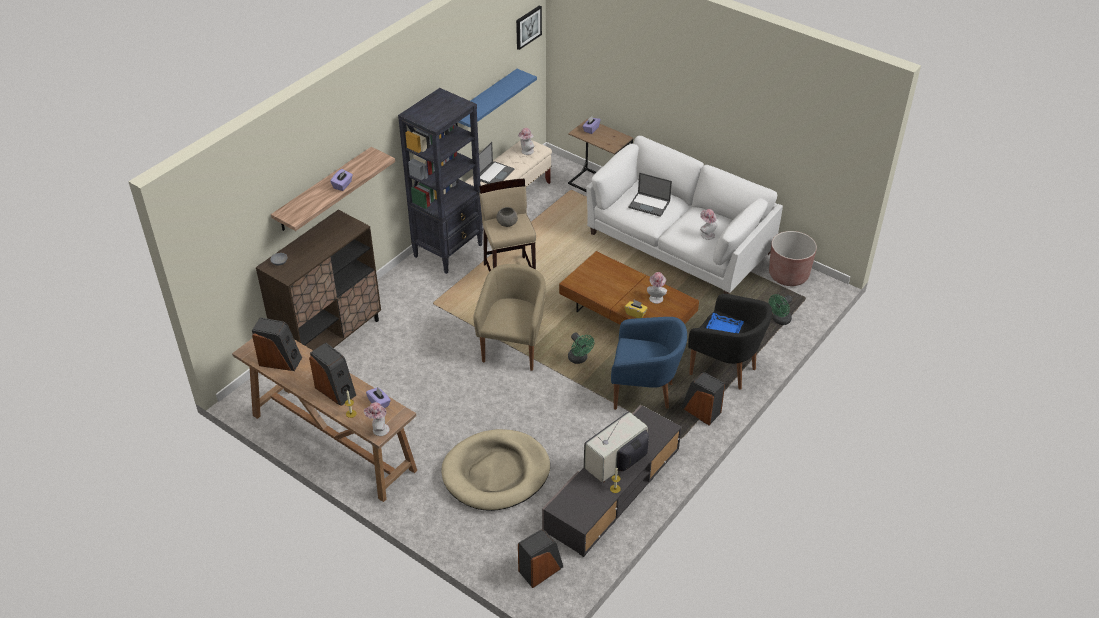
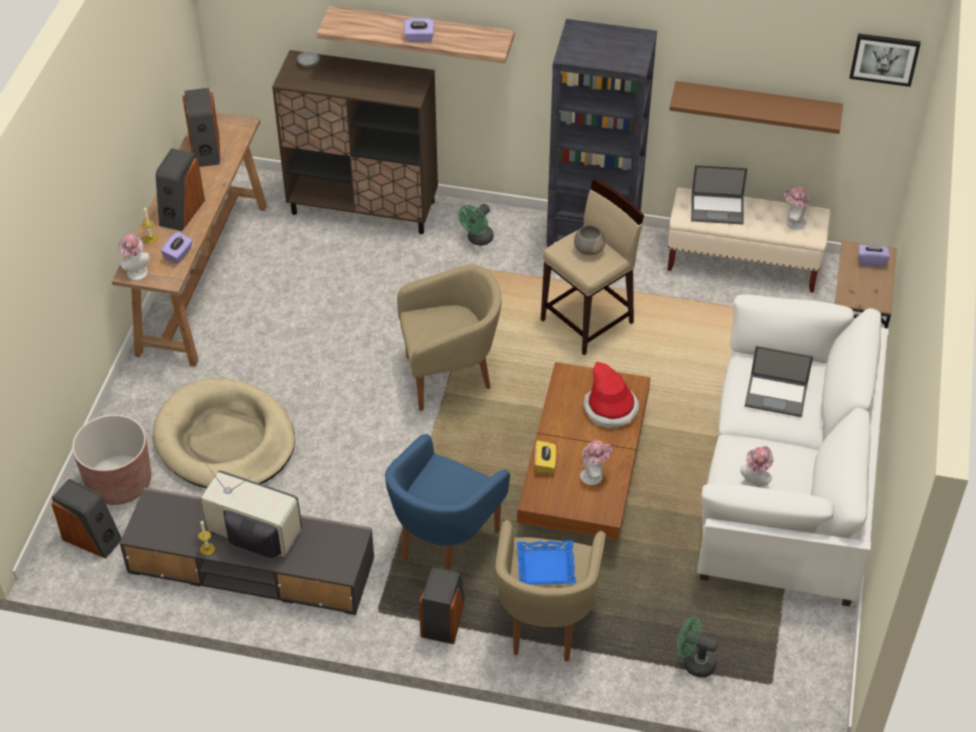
camera: 65 degrees right, 5 degrees up
(484, 101) = (756, 106): blue shelf -> brown shelf
(579, 359) = (468, 451): green fan -> green fan (478, 240)
(610, 274) = (610, 409): none -> hat
(644, 393) = (444, 543): blue armchair -> blue armchair turned 45 degrees clockwise
(650, 204) = (777, 395): laptop -> laptop turned 75 degrees counterclockwise
(725, 369) = (545, 623): black armchair -> beige armchair
(788, 275) = (811, 645): brown planter -> brown planter (119, 482)

